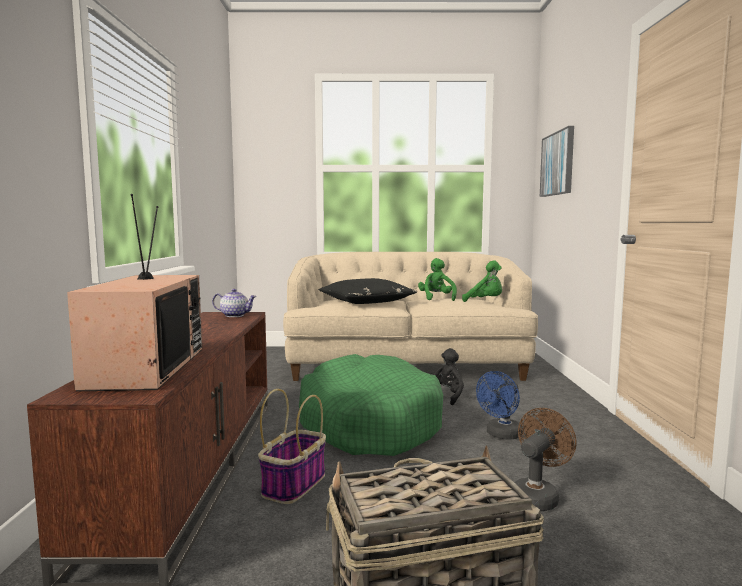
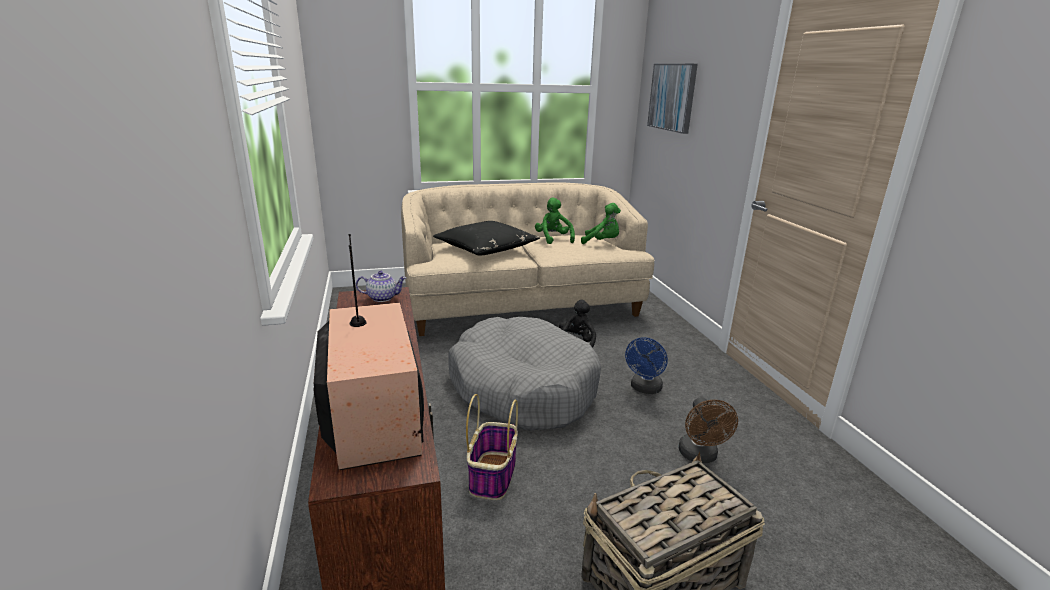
camera: 15 degrees left, 15 degrees up
(368, 423) = (522, 388): green dog bed -> grey dog bed
(537, 496) = (700, 456): brown fan -> brown fan turned 150 degrees clockwise

